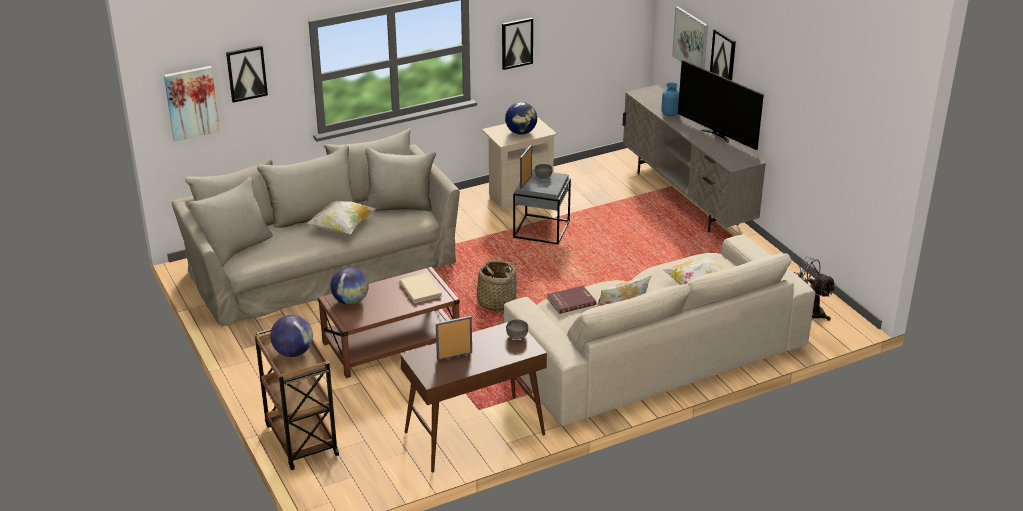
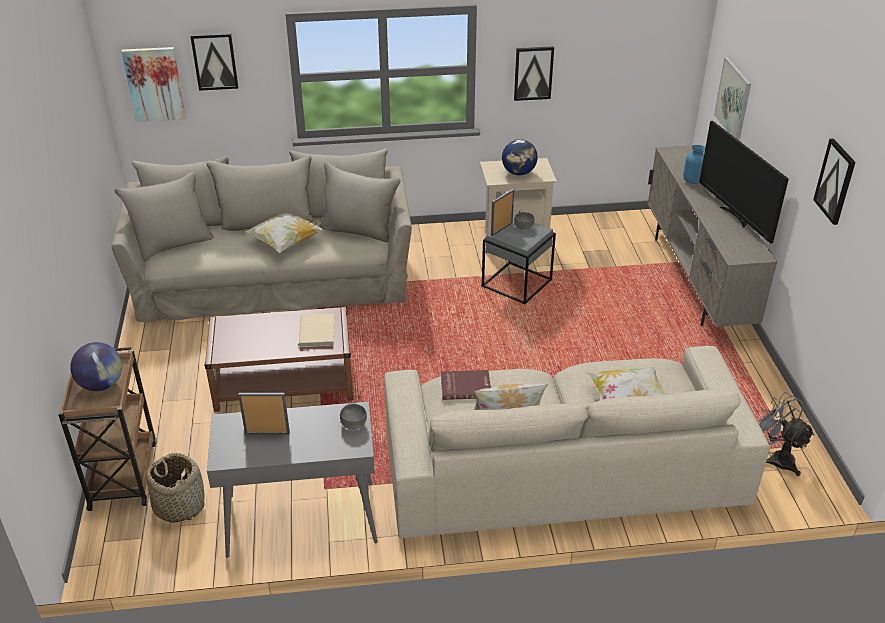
camera: 20 degrees right, 5 degrees up
(350, 301) = (238, 329): globe -> none
(474, 434) = (301, 520): brown console table -> grey console table
(496, 302) = (421, 358): basket -> basket (179, 505)
(723, 58) = (759, 126): picture -> picture (835, 181)

